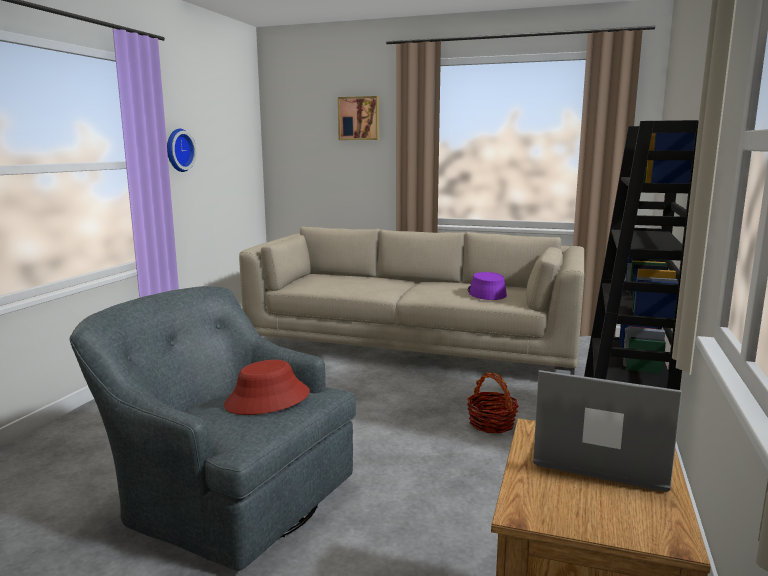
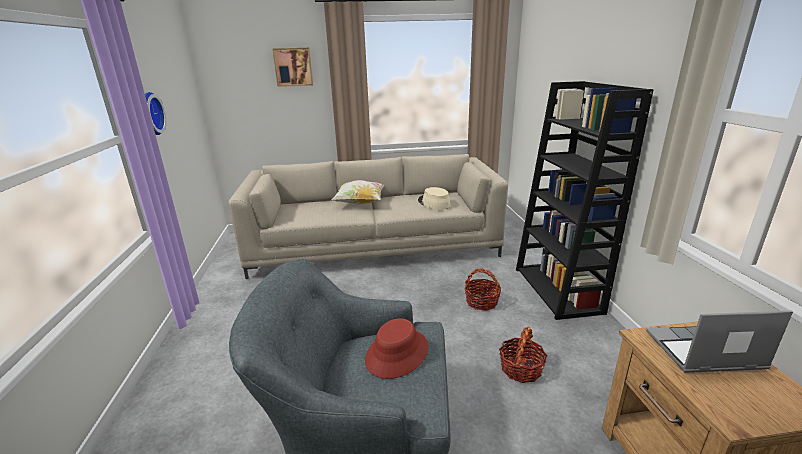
camera: 25 degrees left, 10 degrees up
(397, 283) = (360, 203): none -> pillow
(469, 498) = (521, 369): none -> basket
(486, 293) = (433, 203): purple hat -> beige hat

